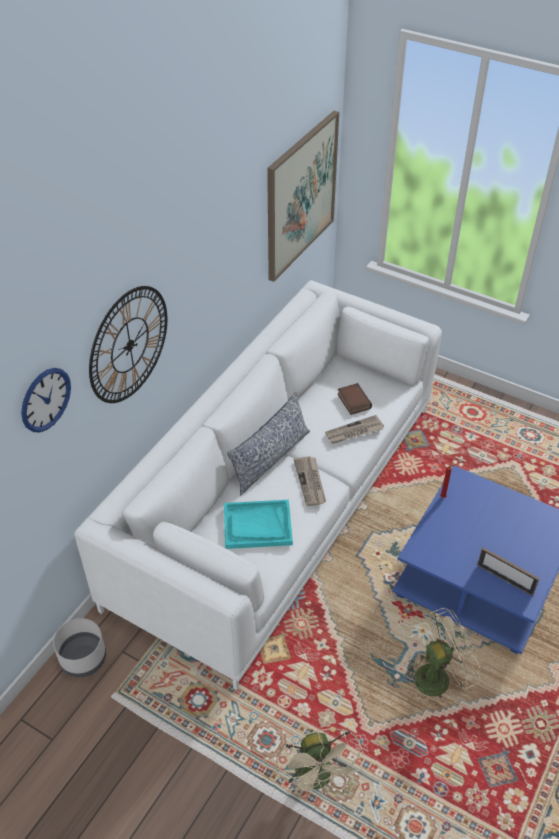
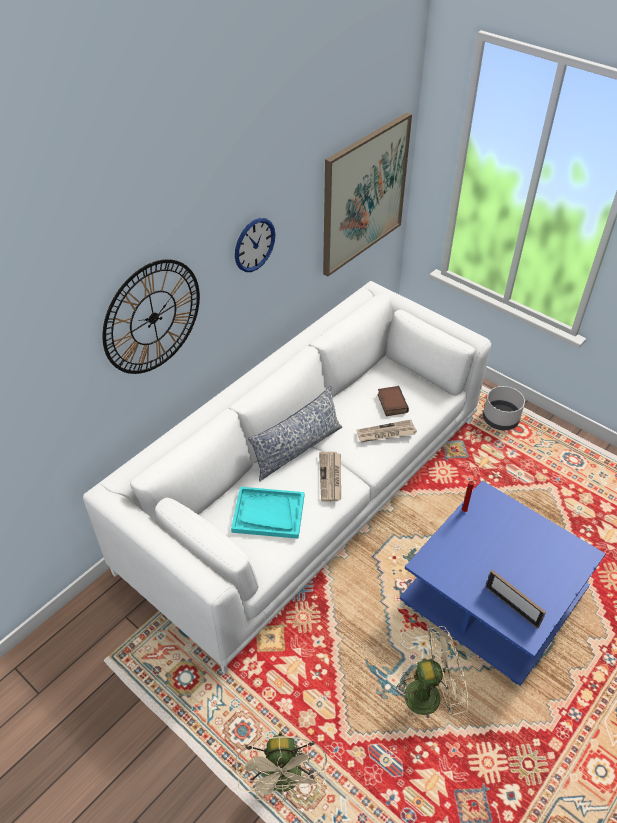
camera: 10 degrees right, 0 degrees up
(45, 399) = (48, 360): wall clock -> wall clock (254, 245)
(83, 658) = (87, 617): grey planter -> grey planter (500, 419)

